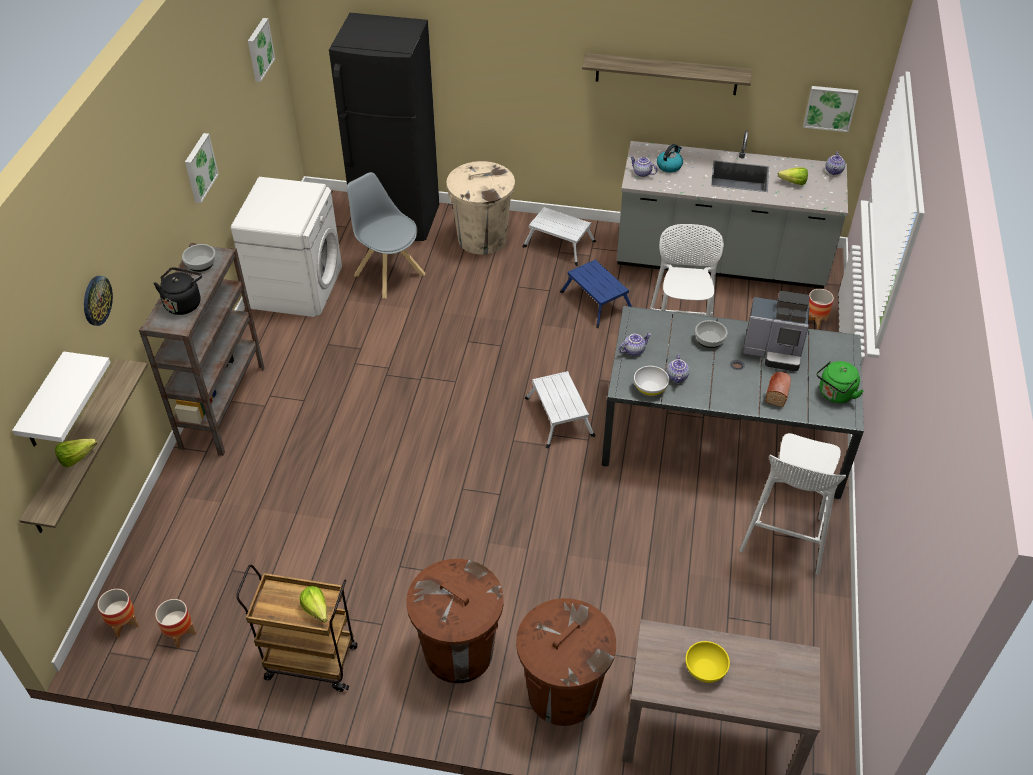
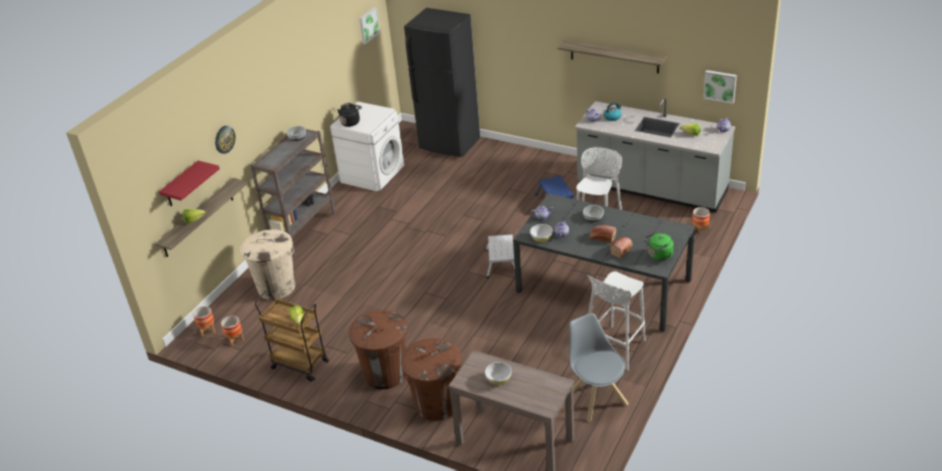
camera: 20 degrees right, 10 degrees down
(44, 403) = (181, 185): white shelf -> red shelf
(184, 303) = (279, 155): black kettle -> black kettle (351, 122)
(199, 167) = (310, 84): picture -> none
(388, 273) = (431, 172): grey chair -> grey chair (596, 398)
(482, 238) = (498, 159): beige trash can -> beige trash can (276, 287)
(559, 244) = (547, 167): white step ladder -> none
(705, 669) = (498, 379): yellow bowl -> white bowl
(739, 374) = (602, 238): none -> bread
(774, 351) = (631, 228): coffee machine -> none

